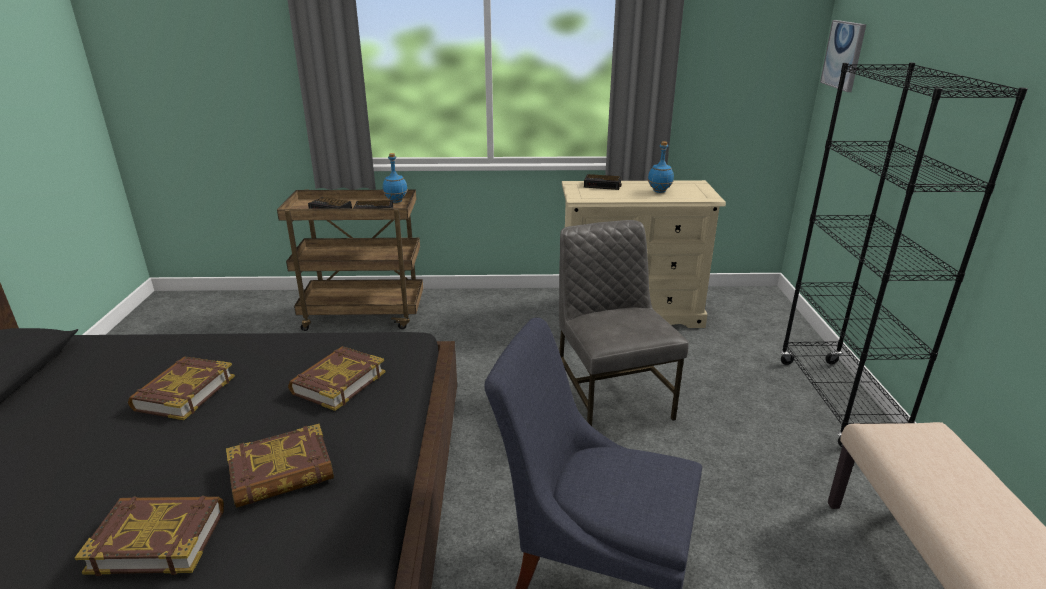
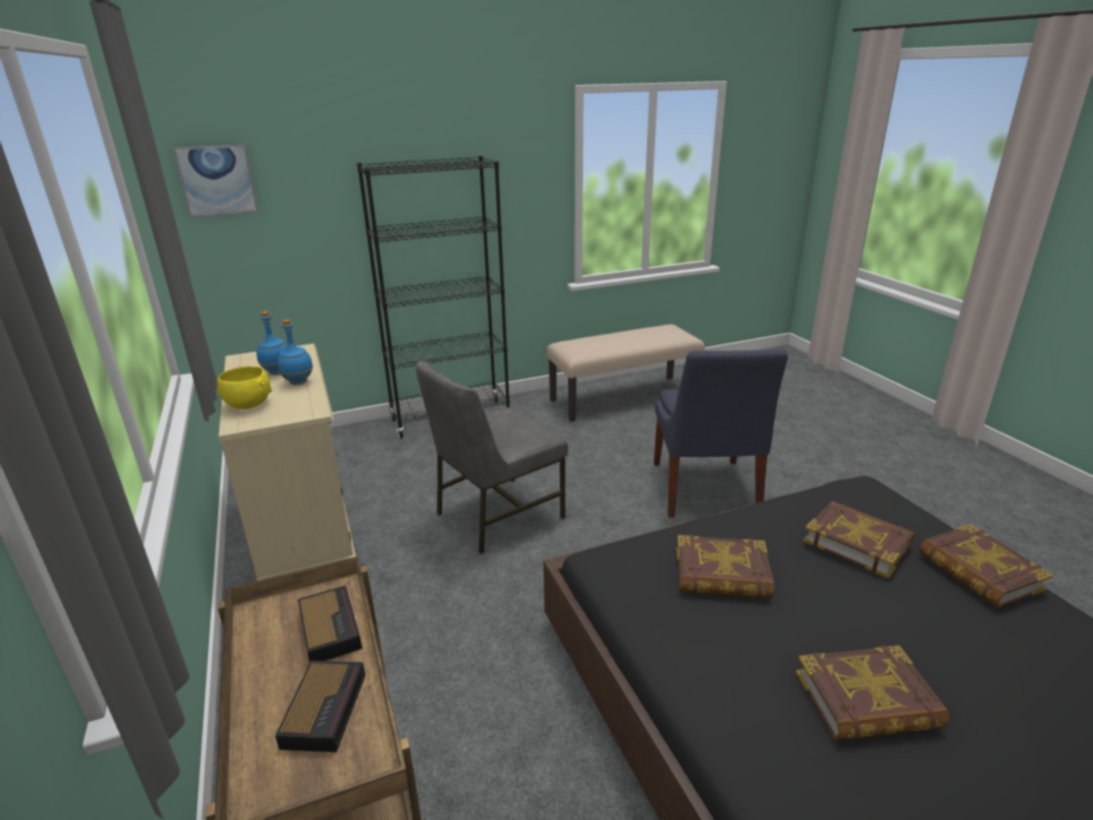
camera: 110 degrees left, 0 degrees up
(396, 201) = (257, 622): blue bottle -> blue bottle (298, 382)
(603, 185) = (248, 405): alarm clock -> yellow bowl

